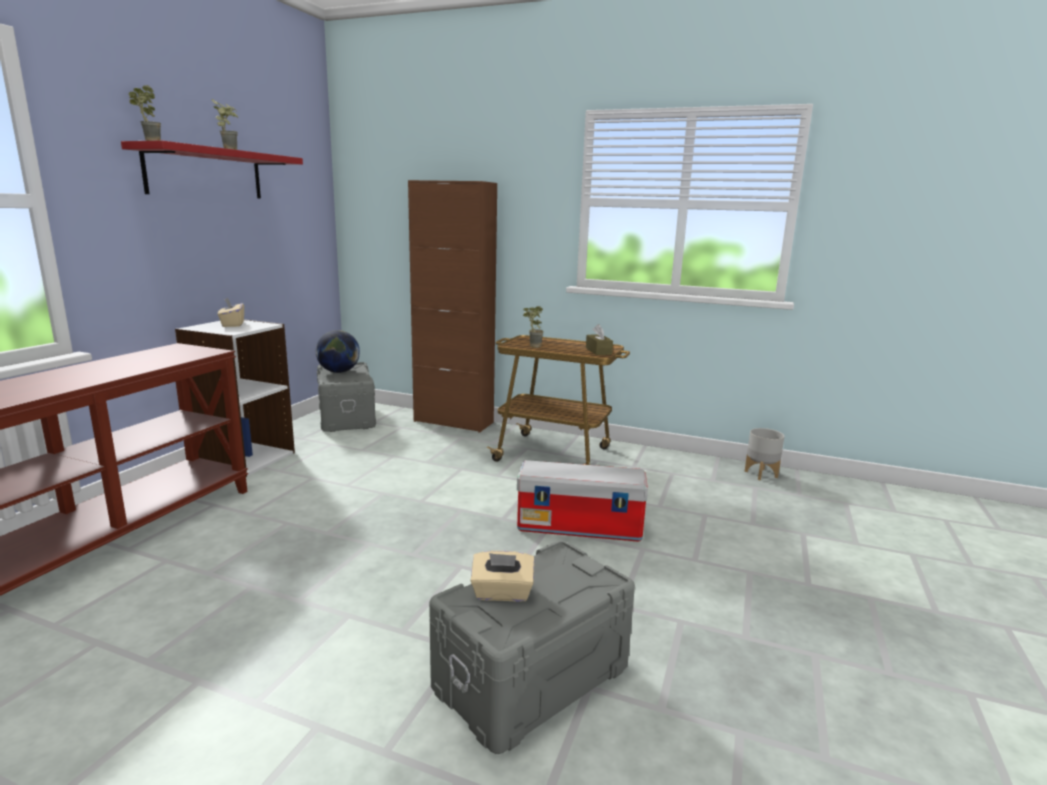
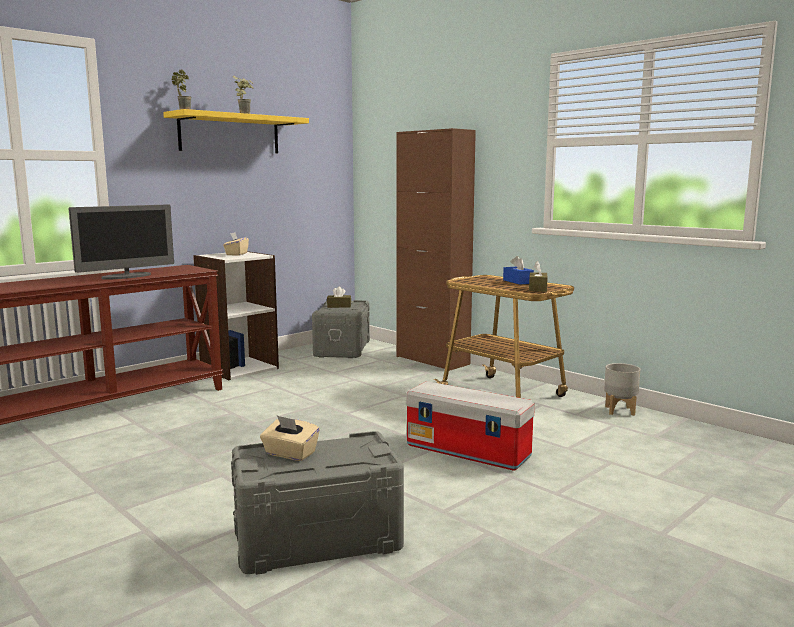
camera: 25 degrees right, 5 degrees down
(120, 371) = (127, 276): none -> monitor
(205, 173) = (230, 134): red shelf -> yellow shelf
(339, 372) = (339, 306): globe -> brown tissue box
(532, 346) = (479, 283): potted plant -> none
(566, 343) = (518, 281): none -> blue tissue box
(761, 474) = (723, 439): grey planter -> grey planter (620, 411)

